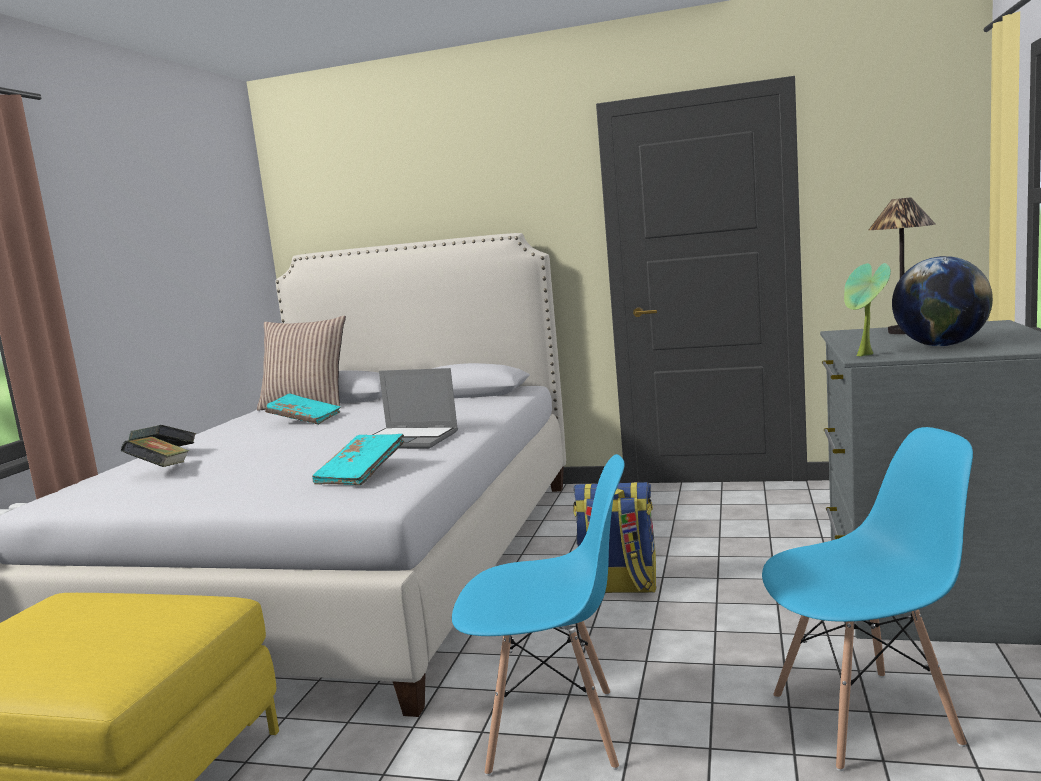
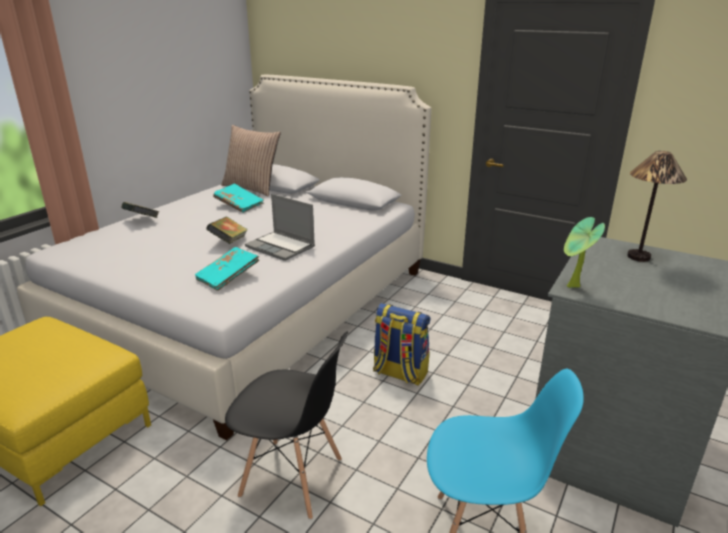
camera: 15 degrees right, 15 degrees up
(160, 471) = (126, 239): book -> book (229, 241)
(554, 732) = (292, 478): blue chair -> black chair
(940, 345) = (641, 290): globe -> none

